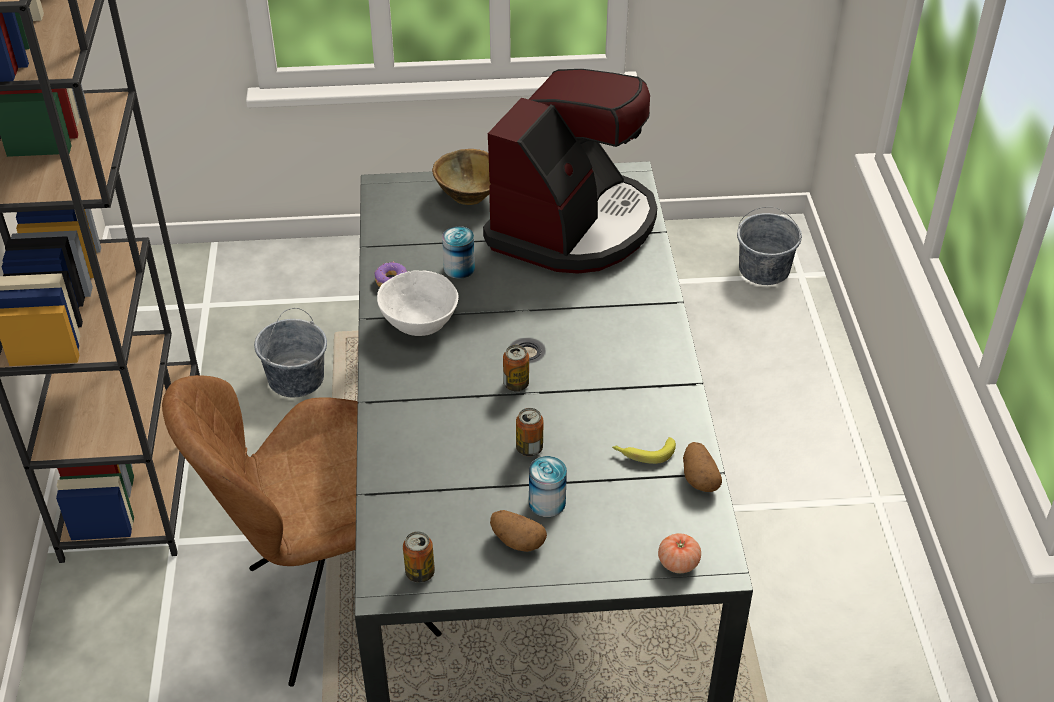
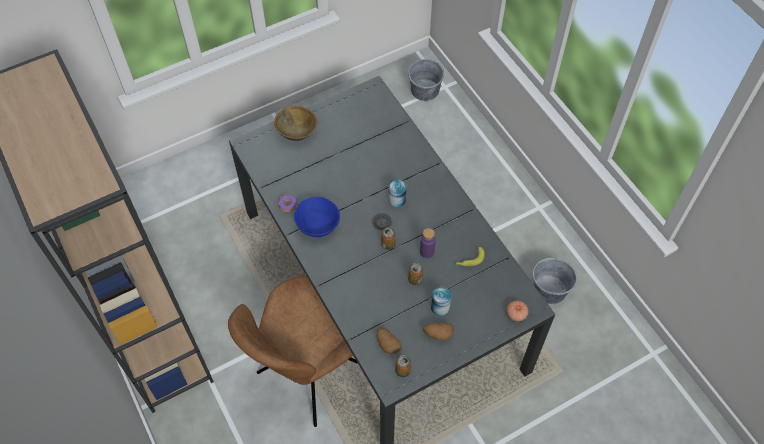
camera: 25 degrees left, 15 degrees up
(295, 379) = (214, 252): grey bucket -> grey bucket (549, 290)
(420, 322) = (318, 225): white bowl -> blue bowl
(459, 268) = (319, 183): can -> can (397, 199)
(573, 225) = (362, 133): coffee machine -> none
(575, 416) = (427, 252): none -> purple bottle
(699, 477) = (502, 263): potato -> potato (387, 344)

